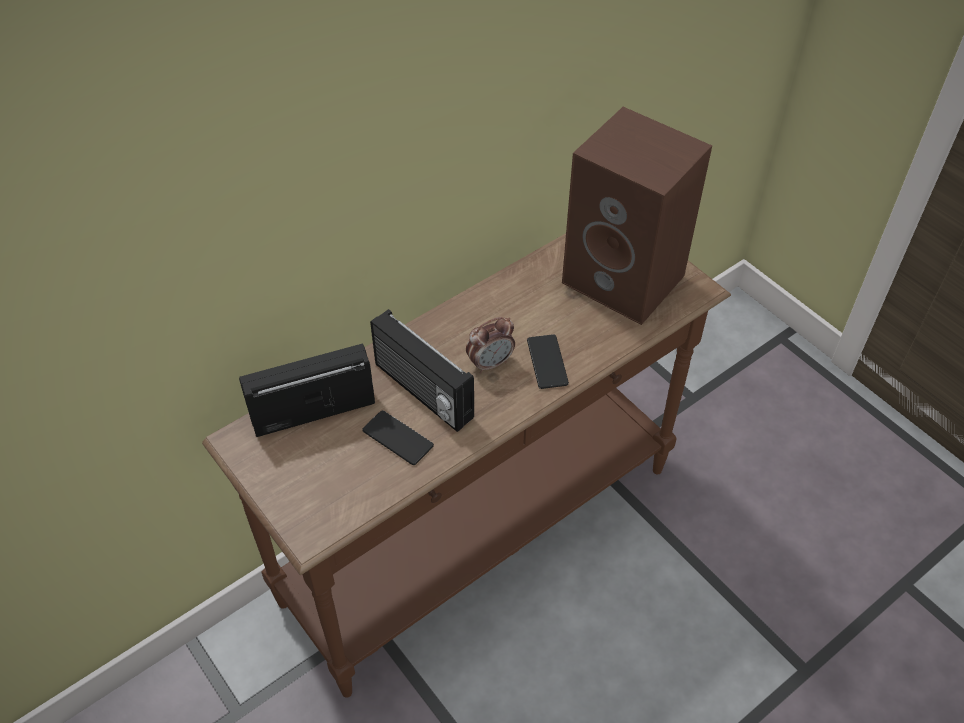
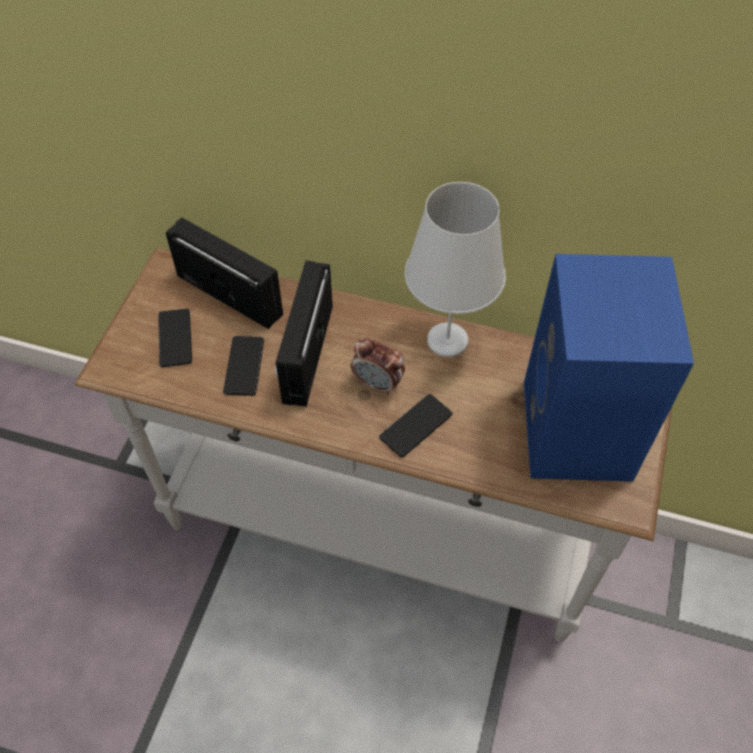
camera: 55 degrees right, 5 degrees up
(323, 472) = (175, 338): none -> phone
(481, 537) = (376, 533): brown console table -> white console table
(488, 302) = (447, 341): none -> white table lamp
(627, 279) = (579, 433): brown speaker -> blue speaker

